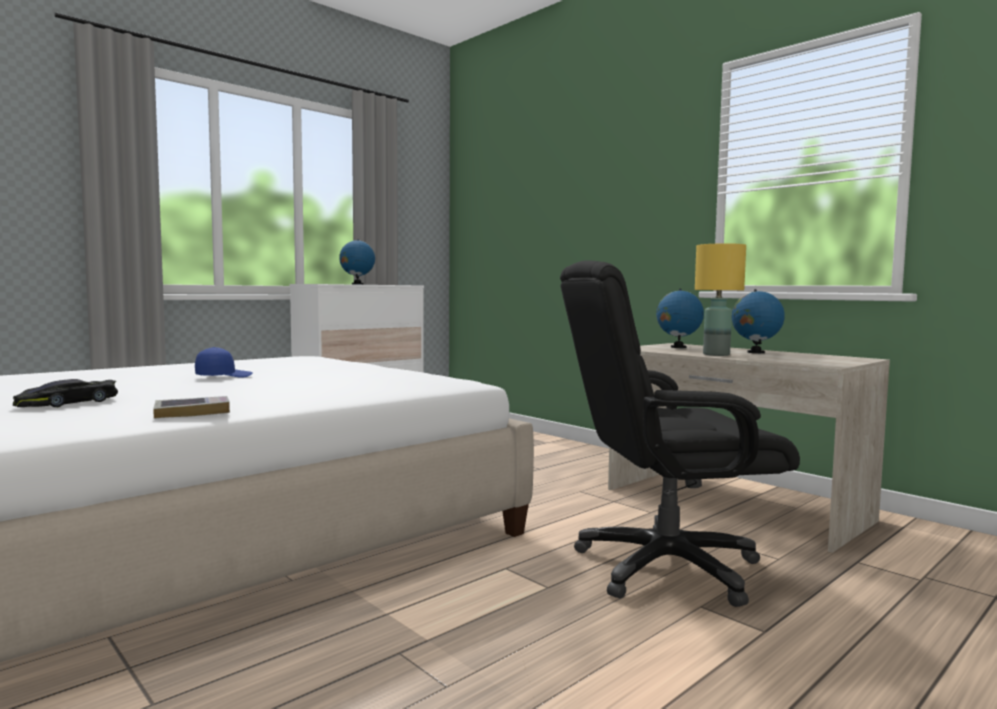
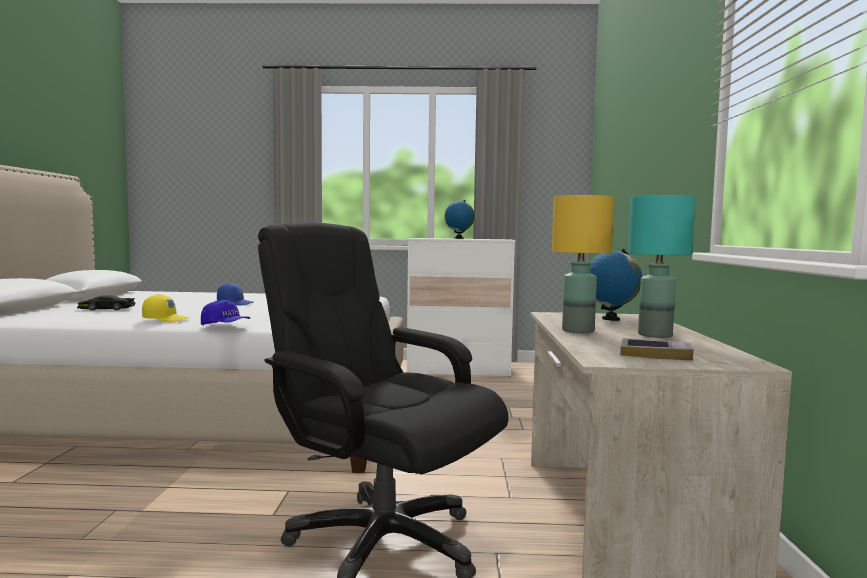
camera: 45 degrees right, 0 degrees up
(192, 412) = (105, 321): book -> book (655, 354)
(265, 399) = (166, 319): none -> yellow cap
(378, 394) = (225, 326): none -> blue cap
(755, 352) = (654, 335): globe -> turquoise table lamp

